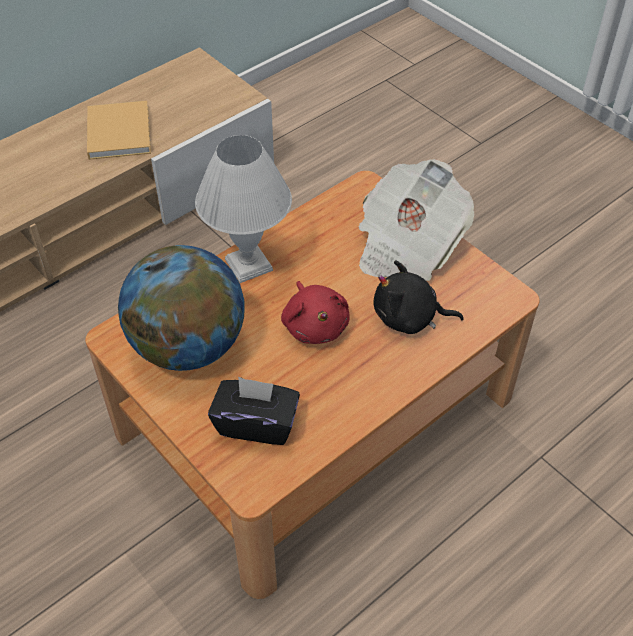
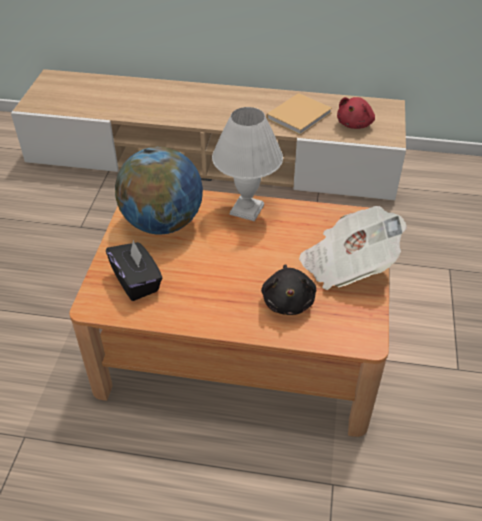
camera: 50 degrees right, 5 degrees down
(315, 325) = (234, 263): red plush toy -> red plush toy (355, 124)
(409, 318) = (288, 301): black plush toy -> black plush toy turned 150 degrees counterclockwise

